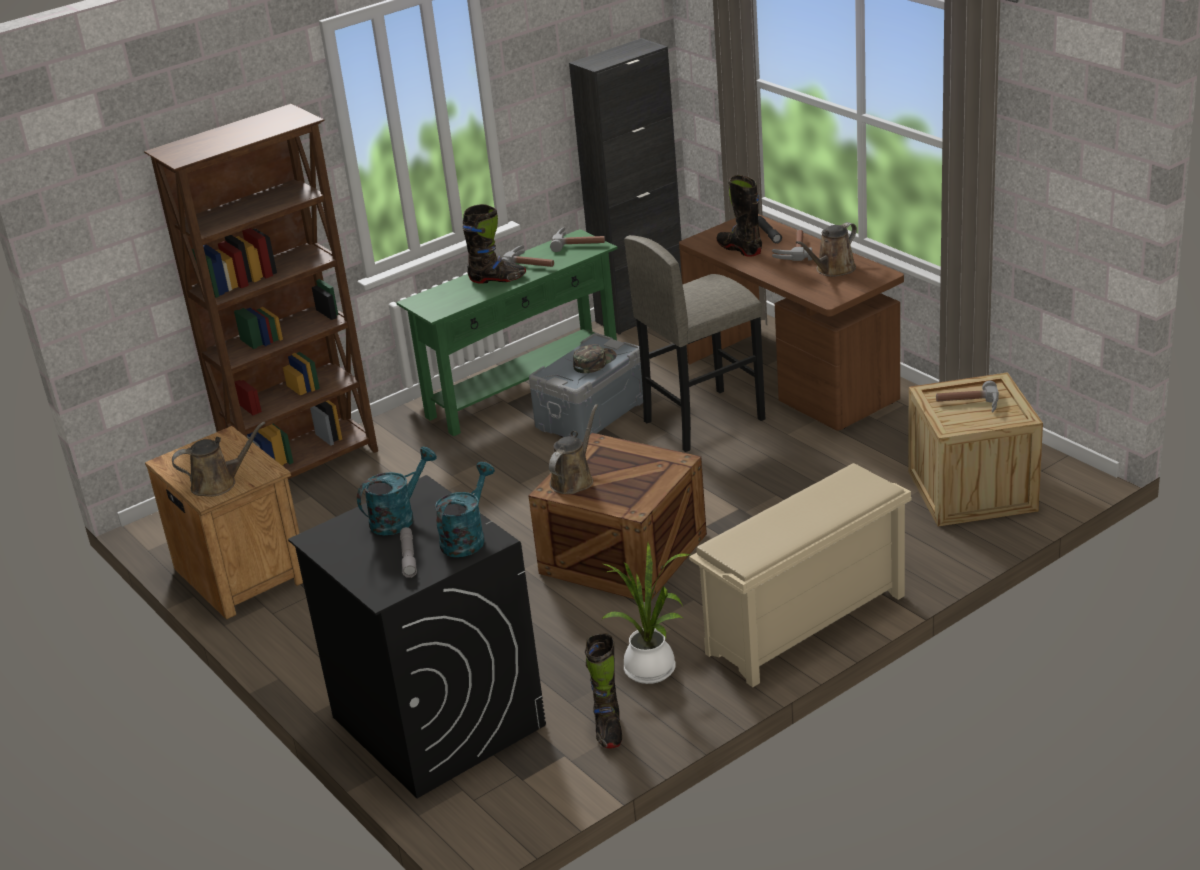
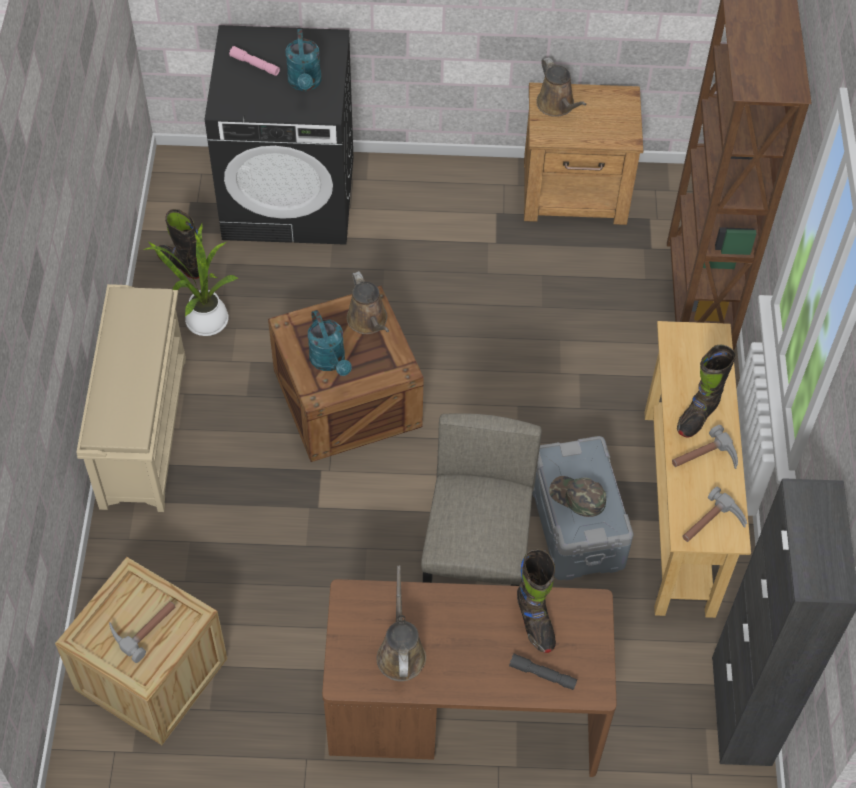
camera: 125 degrees right, 25 degrees up
(218, 483) = (557, 105): brown watering can -> brown watering can turned 45 degrees counterclockwise
(408, 557) = (255, 65): grey flashlight -> pink flashlight
(467, 538) = (239, 98): turquoise watering can -> turquoise watering can (330, 362)
(523, 388) = (679, 510): green console table -> beige console table
(594, 362) = (577, 497): green cap -> green cap turned 135 degrees clockwise
(739, 249) = (535, 622): black boot -> black boot turned 75 degrees clockwise
(792, 250) = (480, 659): hammer -> none

